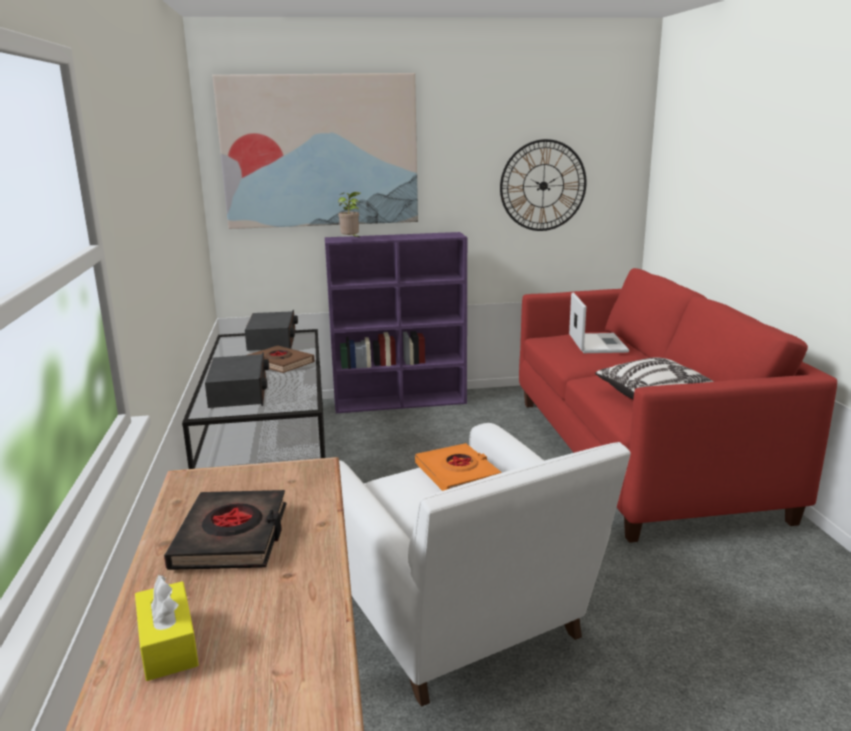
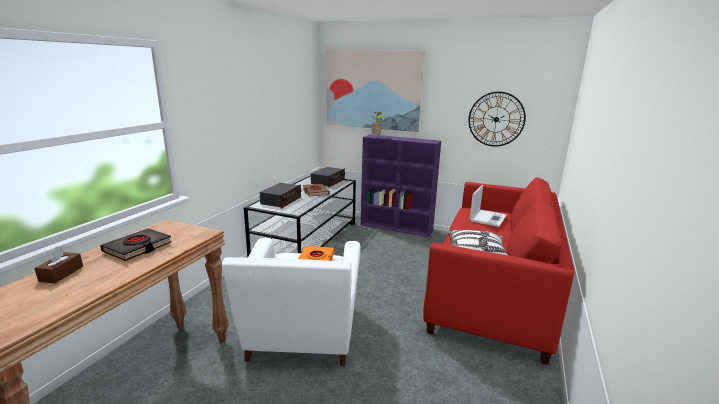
camera: 30 degrees right, 0 degrees up
(168, 644) = (61, 274): yellow tissue box -> brown tissue box

